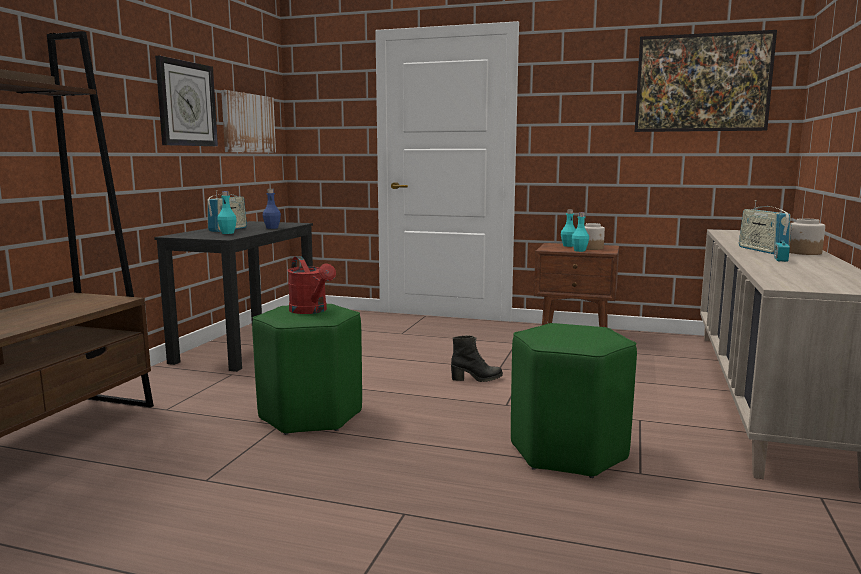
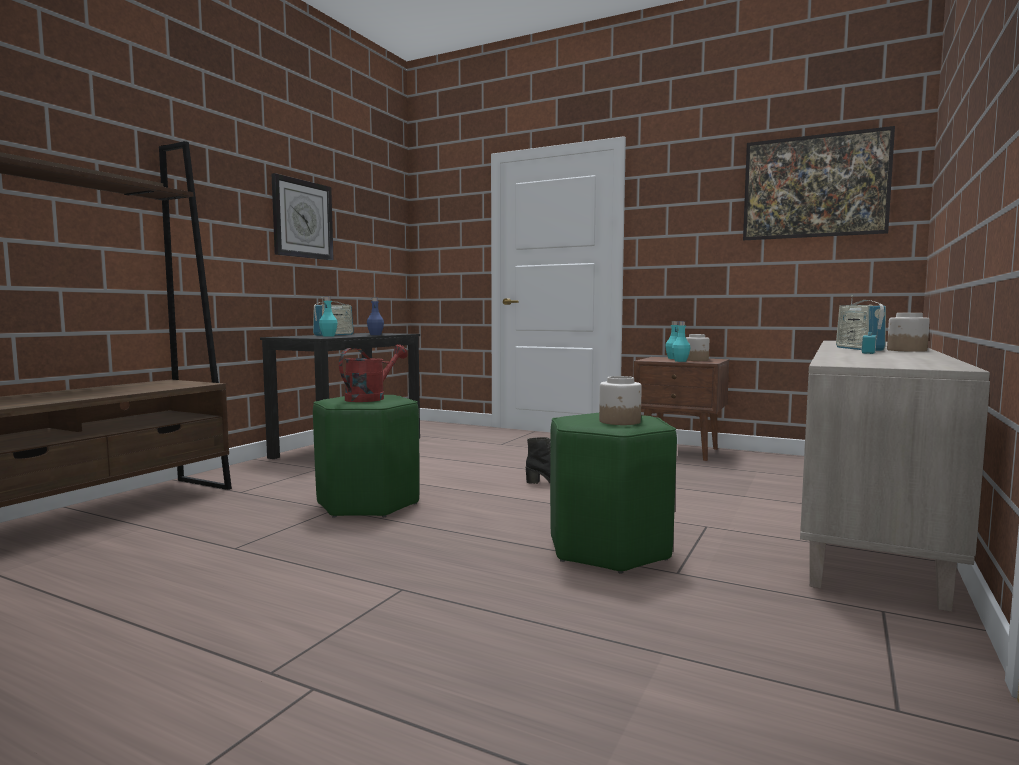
camera: 10 degrees right, 5 degrees down
(248, 123) = (368, 242): picture -> none
(311, 311) = (370, 398): red watering can -> red watering can turned 120 degrees counterclockwise
(584, 337) = (620, 421): none -> jar

